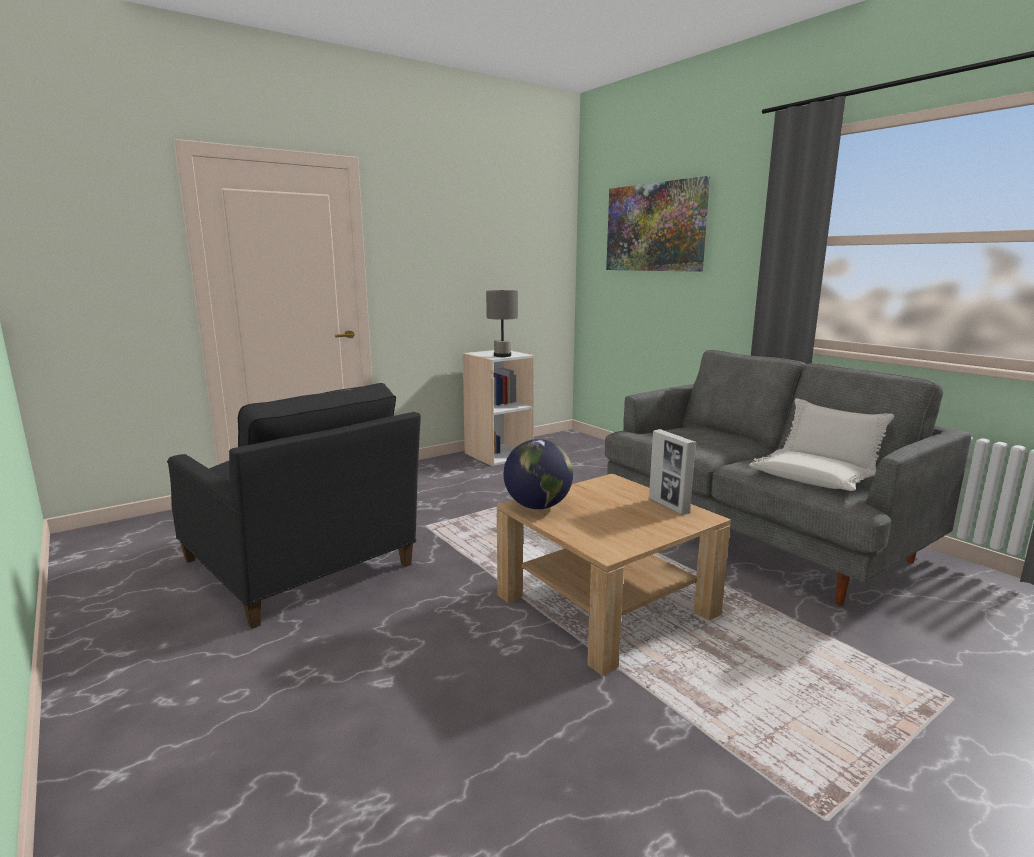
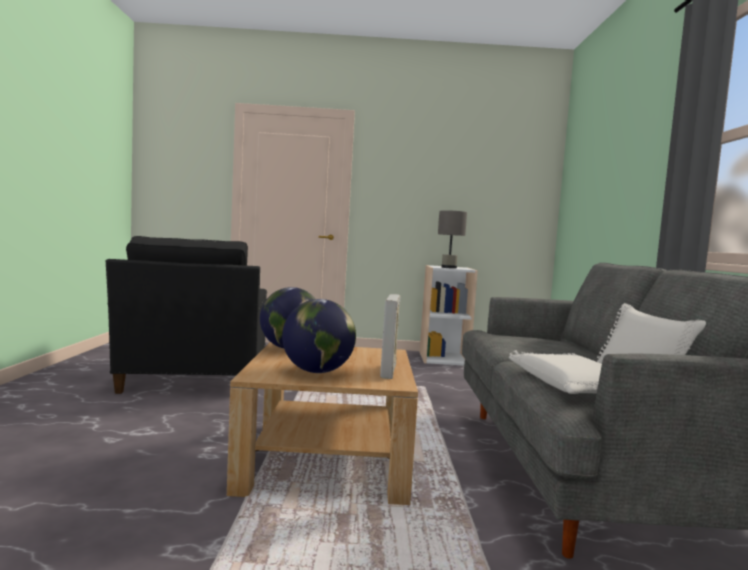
camera: 35 degrees right, 10 degrees down
(631, 527) = (317, 371): none -> globe
(655, 227) = (607, 154): picture -> none

